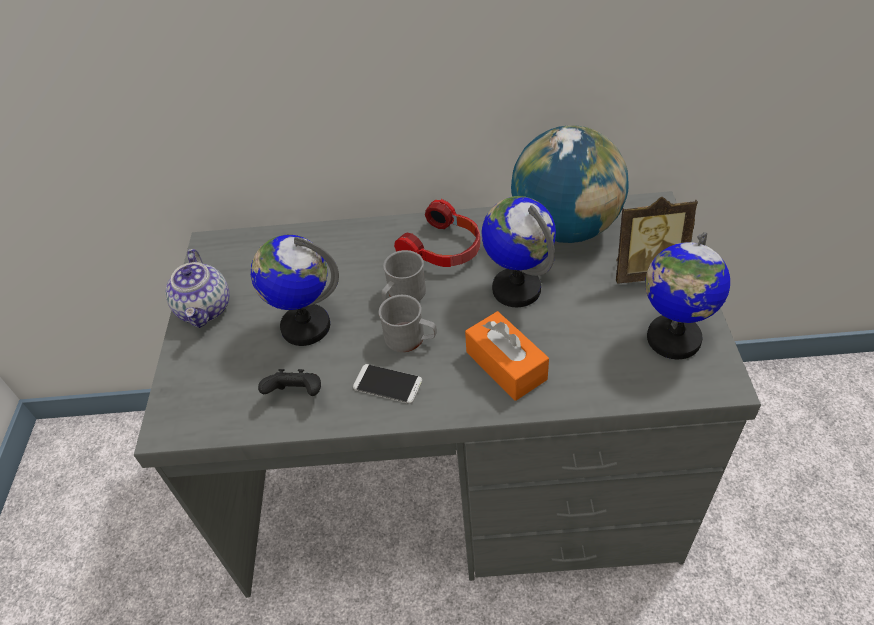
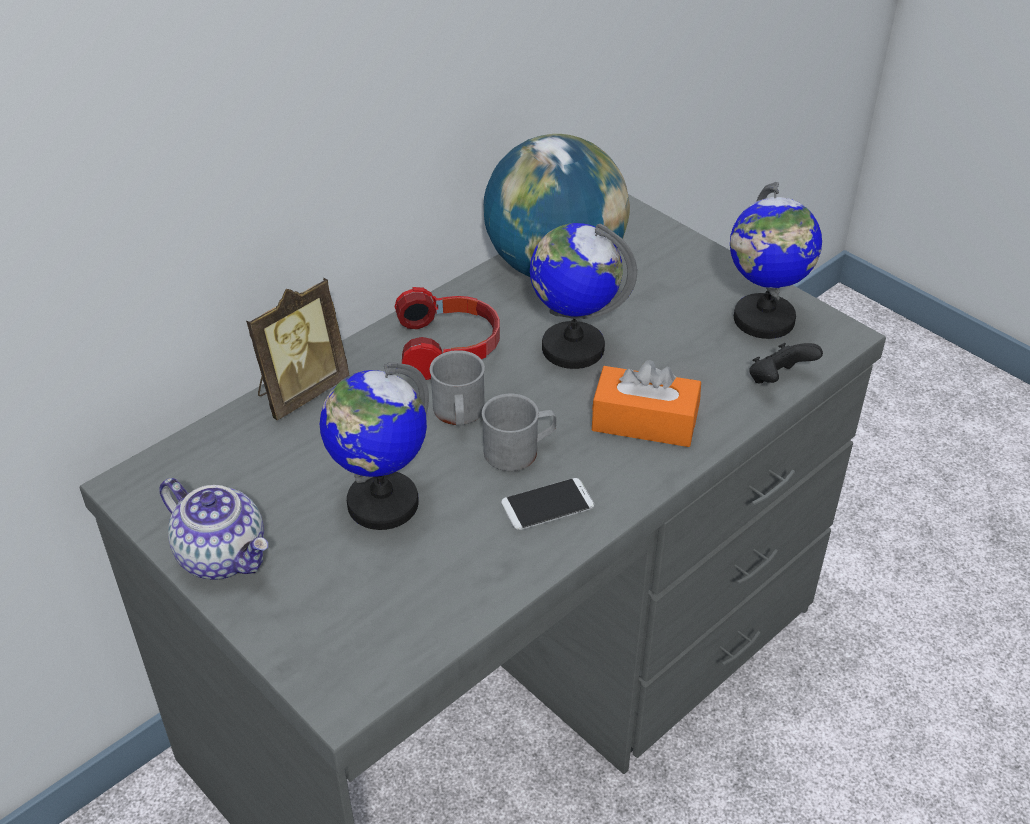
camera: 45 degrees left, 5 degrees down
(297, 394) = (459, 572): black game controller -> black game controller (778, 380)
(645, 271) = (675, 272): picture frame -> picture frame (300, 391)

